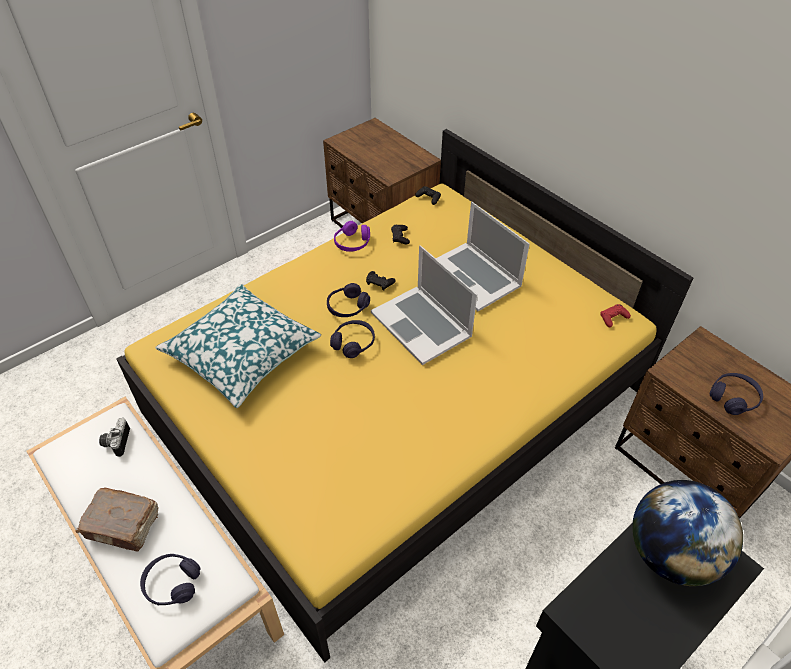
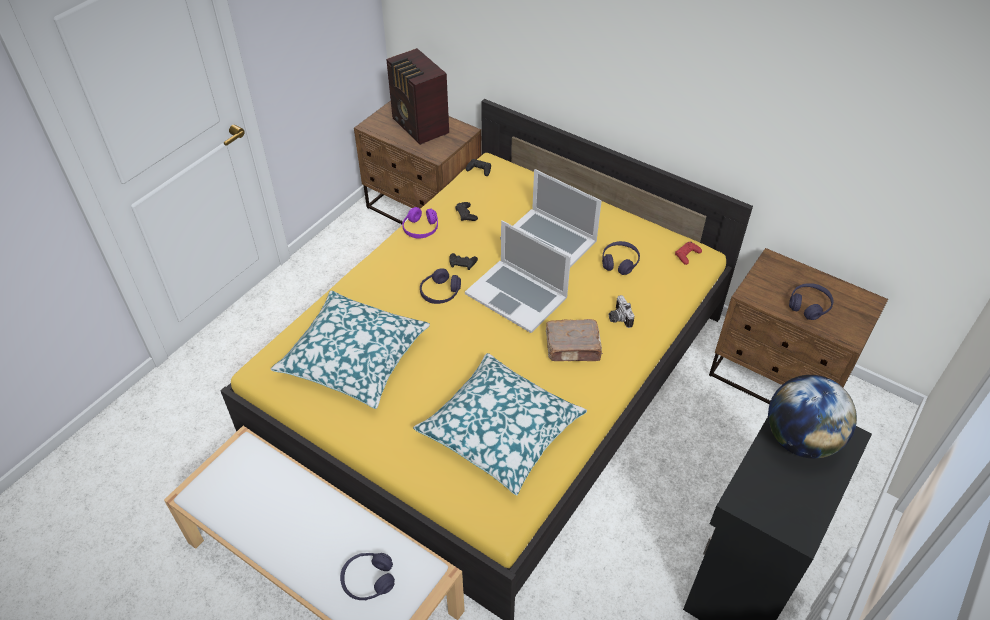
camera: 15 degrees left, 0 degrees up
(116, 442) = (257, 469): camera -> camera (618, 318)
(123, 525) = (299, 542): brown book -> brown book (573, 348)
(353, 343) = (459, 326): purple headphones -> purple headphones (619, 262)
(356, 459) = (500, 430): none -> pillow
(384, 149) = (420, 127): none -> radio

